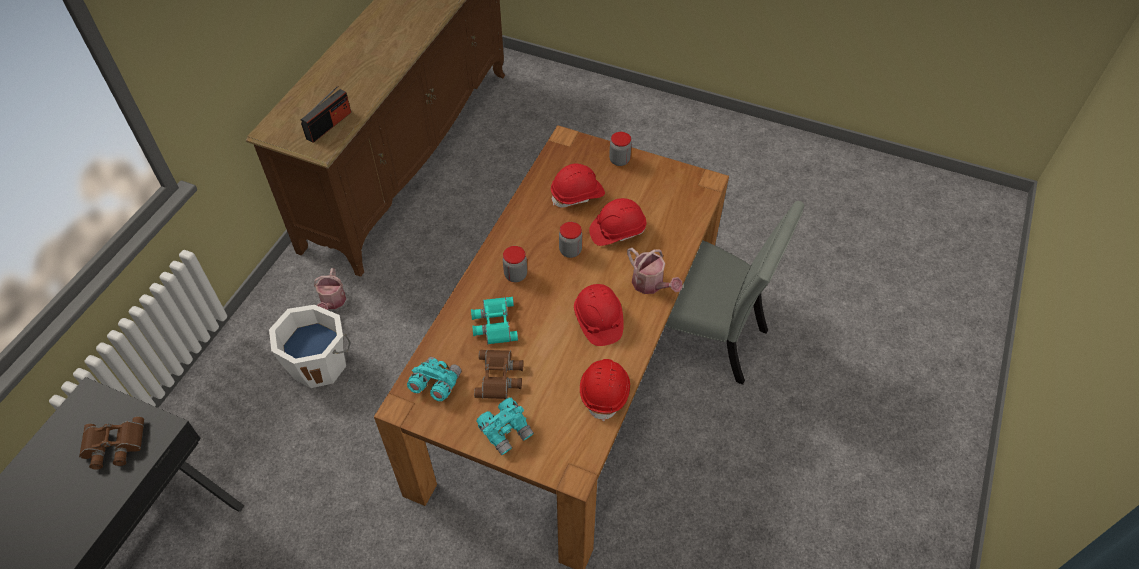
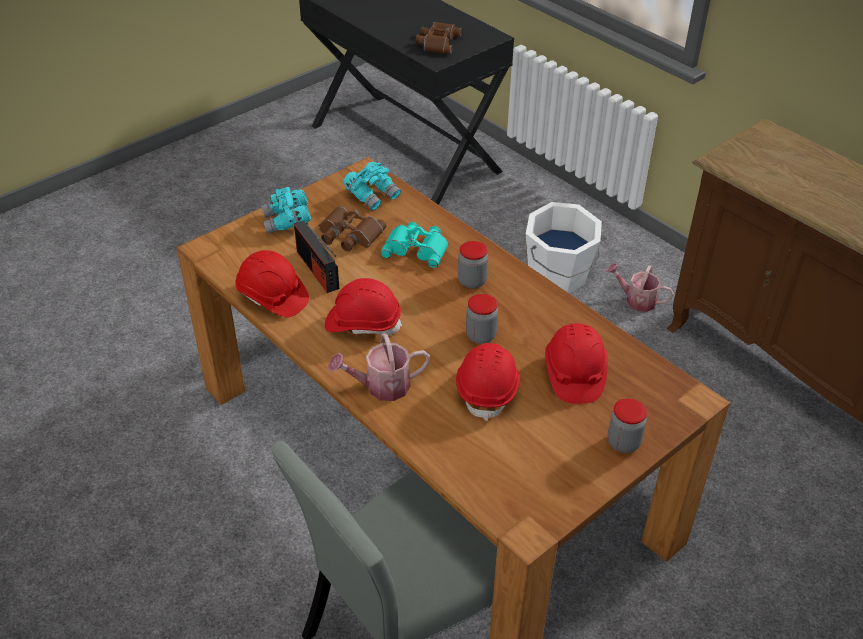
camera: 115 degrees right, 10 degrees down
(329, 125) = (764, 171): radio -> radio (317, 270)

